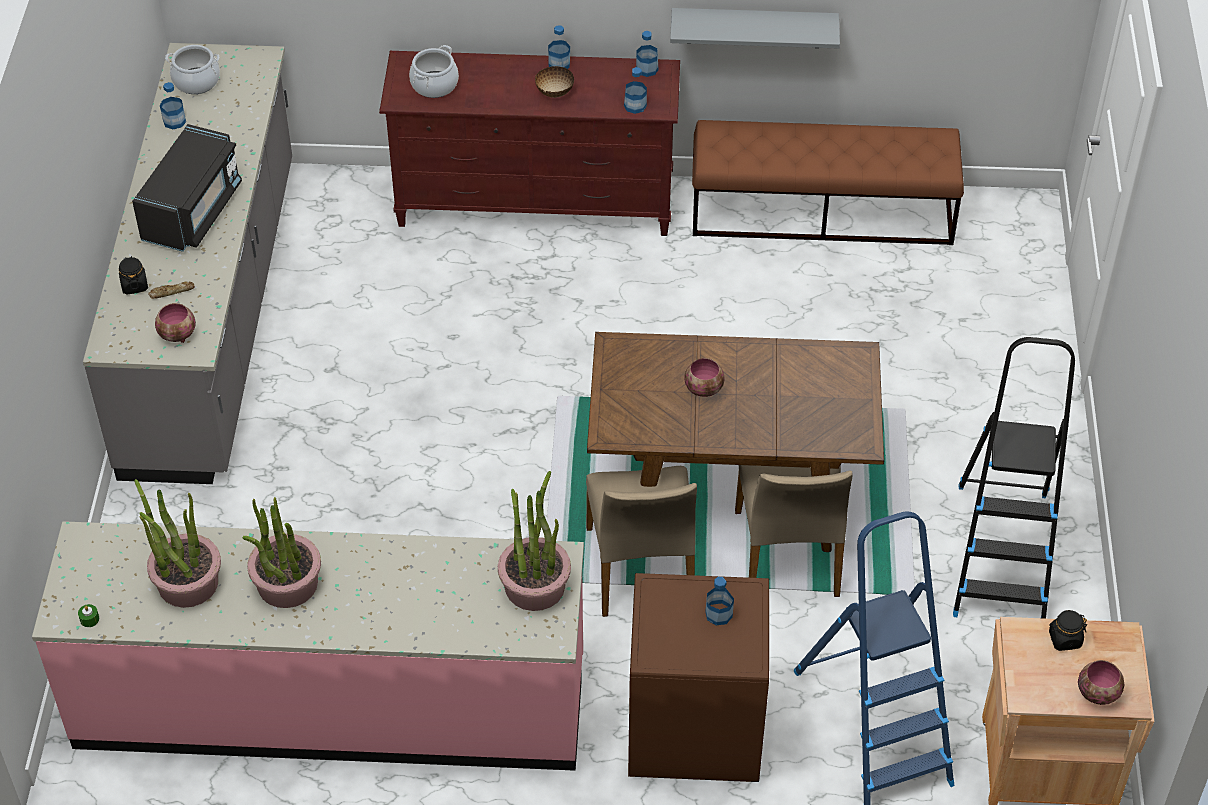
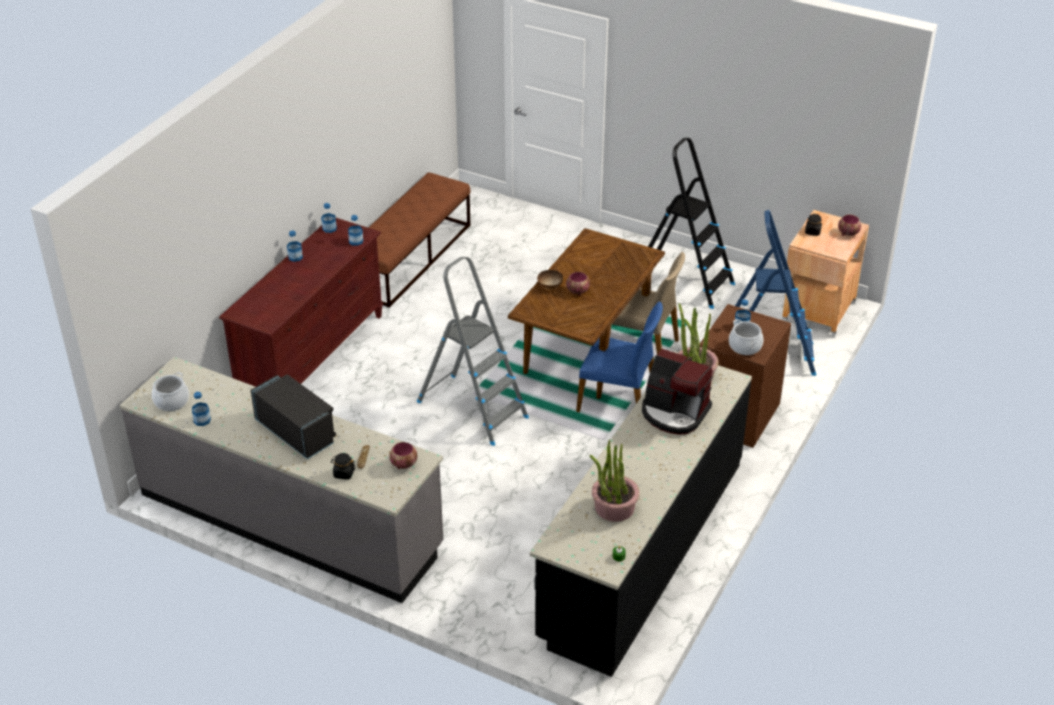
camera: 65 degrees left, 10 degrees down
(287, 584) = (639, 467): potted plant -> none
(331, 703) = (641, 549): pink counter -> black counter
(431, 588) = (674, 413): none -> coffee machine
(434, 85) = (268, 307): cooking pot -> cooking pot (745, 346)
(524, 410) = (473, 409): none -> grey step ladder
(554, 92) = (317, 265): bowl -> bowl (549, 287)
(641, 568) = (618, 401): beige chair -> blue chair
(754, 27) = (352, 172): grey shelf -> none

